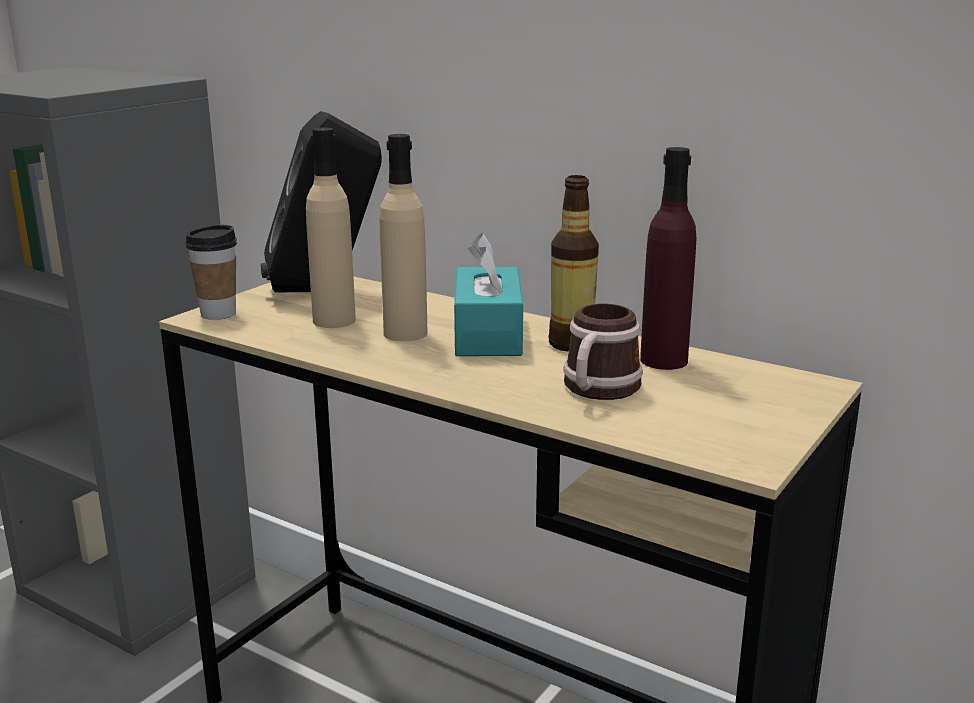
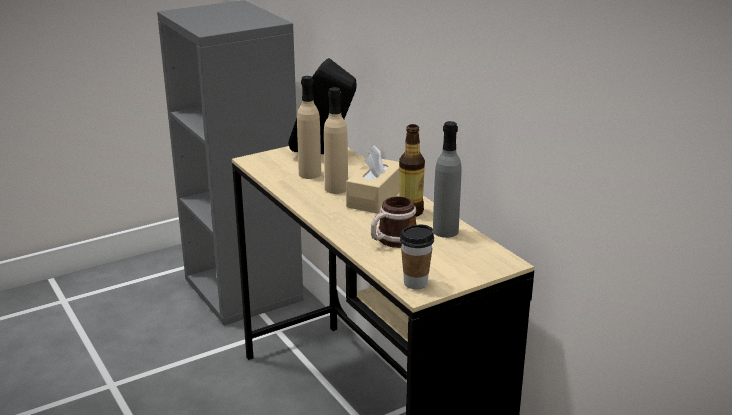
camera: 25 degrees right, 5 degrees up
(218, 314) = (260, 159): cup -> cup (415, 283)
(488, 334) = (375, 197): turquoise tissue box -> beige tissue box
(663, 360) = (445, 231): purple bottle -> grey bottle

